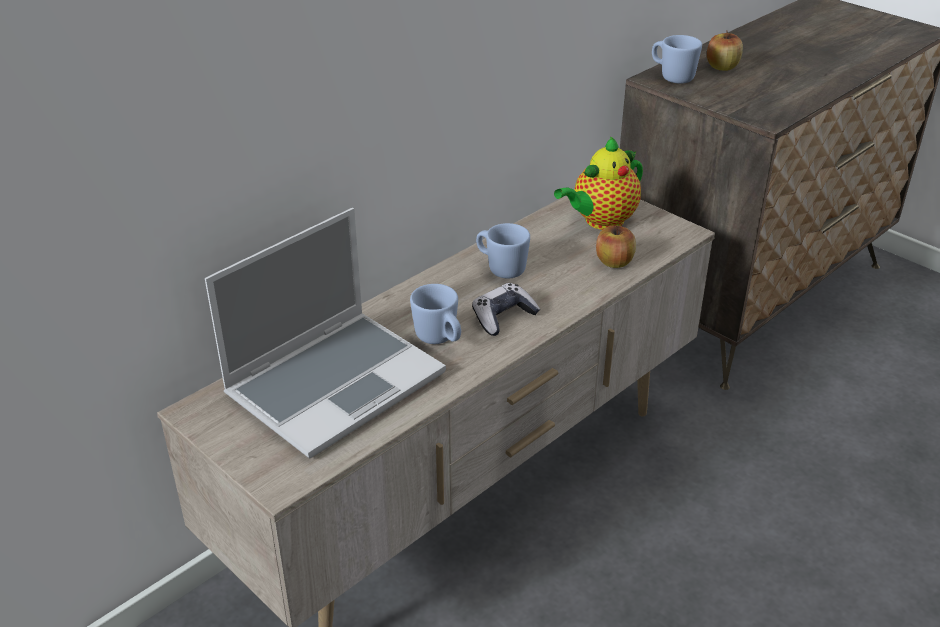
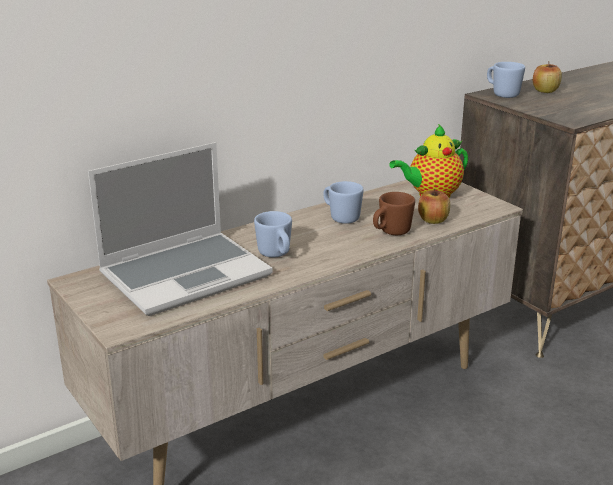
camera: 10 degrees right, 10 degrees down
(503, 317) = (331, 246): game controller -> none
(569, 287) = (391, 232): none -> brown mug

